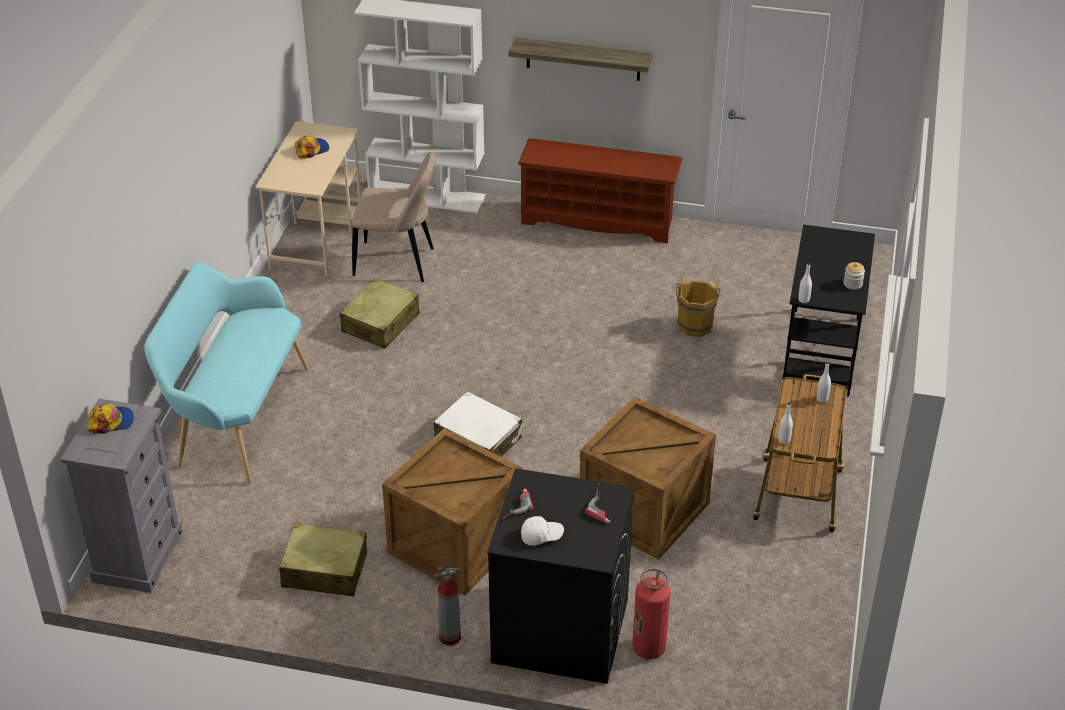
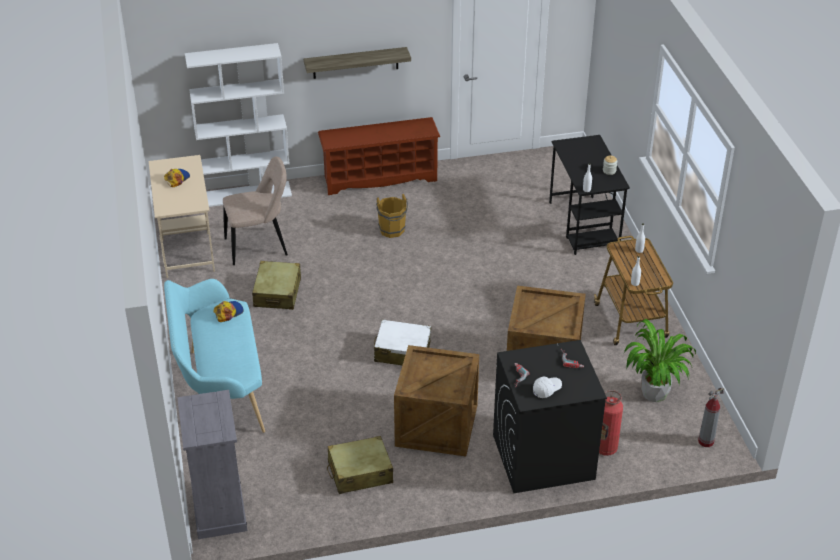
camera: 25 degrees left, 0 degrees up
(111, 422) = (200, 410): cap -> cap (228, 312)
(449, 637) = (475, 486): fire extinguisher -> fire extinguisher (705, 441)
(694, 328) = (493, 233): brown bucket -> brown bucket (392, 231)
(764, 600) = (655, 393): none -> potted plant

